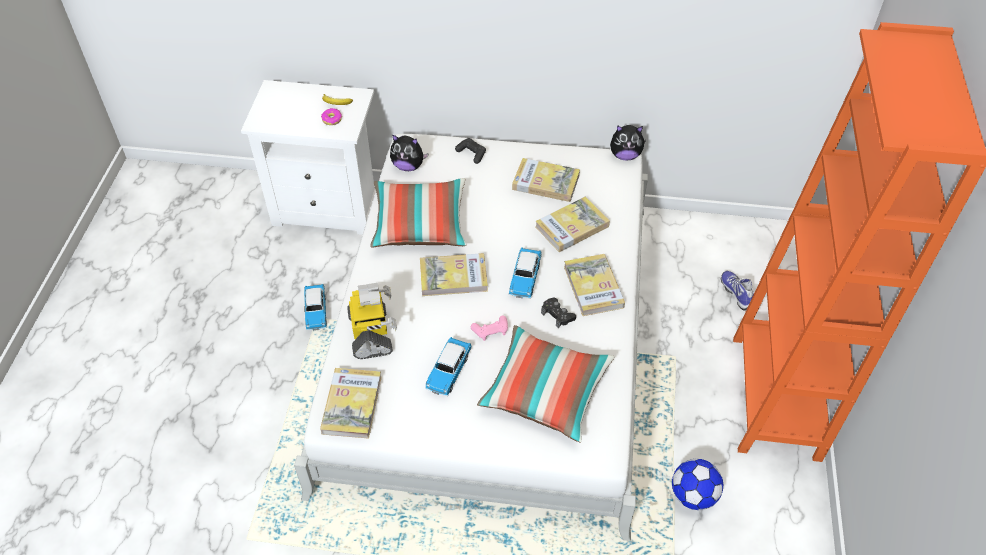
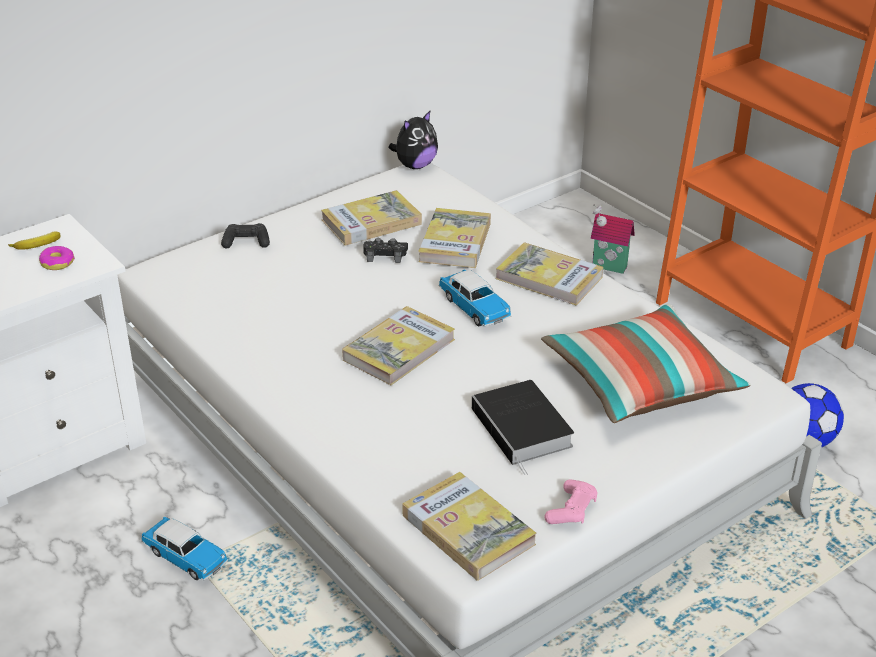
camera: 45 degrees left, 15 degrees down
(372, 334) = (385, 454): toy robot -> none
(408, 166) = (185, 289): plush toy -> none
(420, 224) = (283, 330): pillow -> none
(448, 371) = (524, 429): toy car -> book
(491, 331) = (511, 369): pink game controller -> pink game controller (571, 510)
(557, 315) = (552, 318): black game controller -> black game controller (385, 255)
(737, 293) = (608, 268): shoe -> toy house

